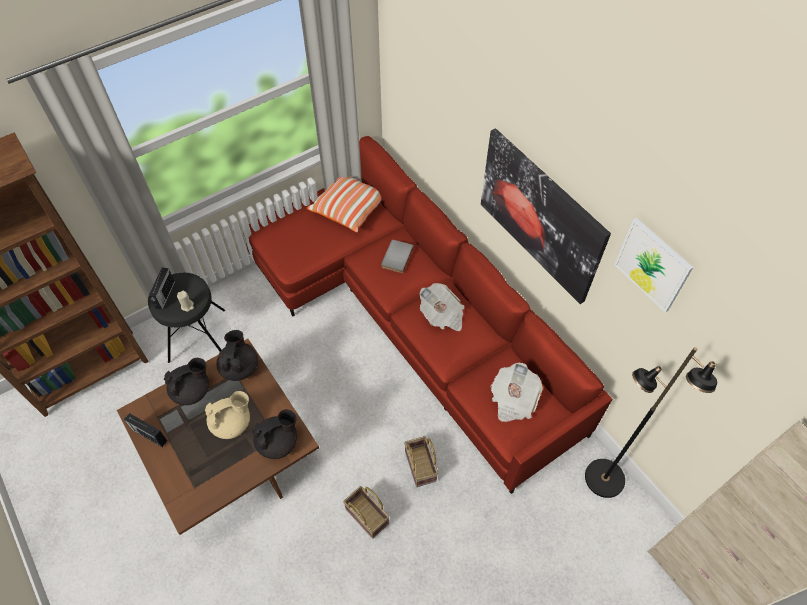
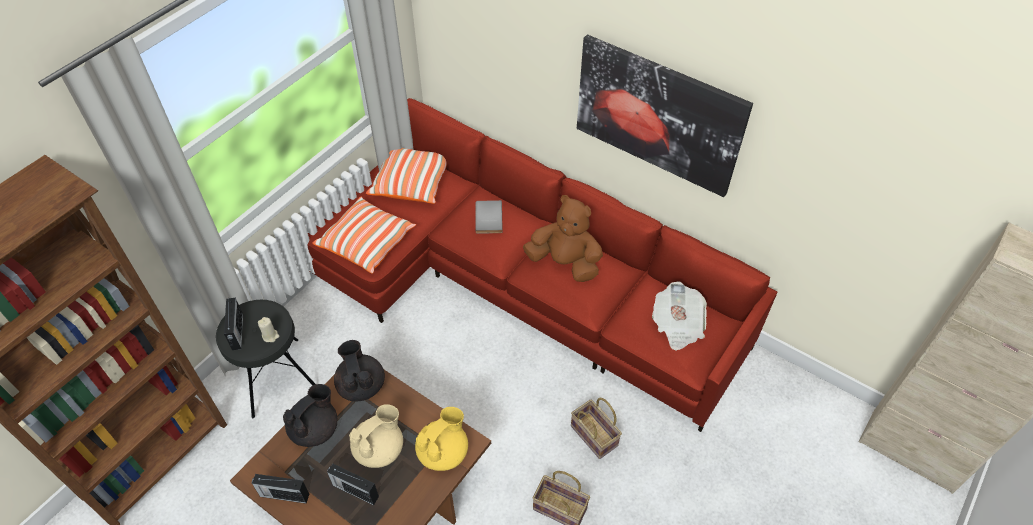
camera: 20 degrees left, 5 degrees down
(200, 449) = (355, 490): none -> radio
(278, 442) = (443, 452): black teapot -> yellow teapot
(293, 250) = (367, 243): none -> pillow
(442, 315) = (565, 263): newspaper -> brown plush toy
(604, 479) = (785, 385): black floor lamp -> none
(652, 265) = (810, 119): picture -> none

